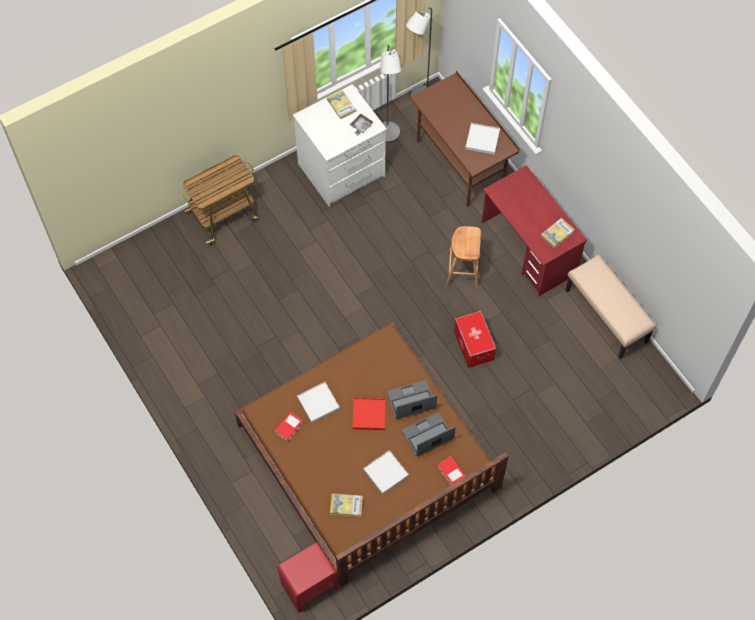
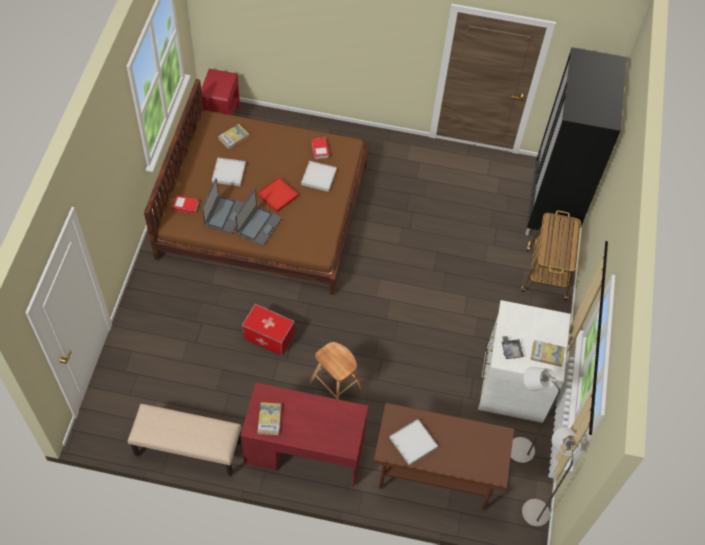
camera: 130 degrees right, 5 degrees down
(146, 257) = (553, 205): none -> black wardrobe

